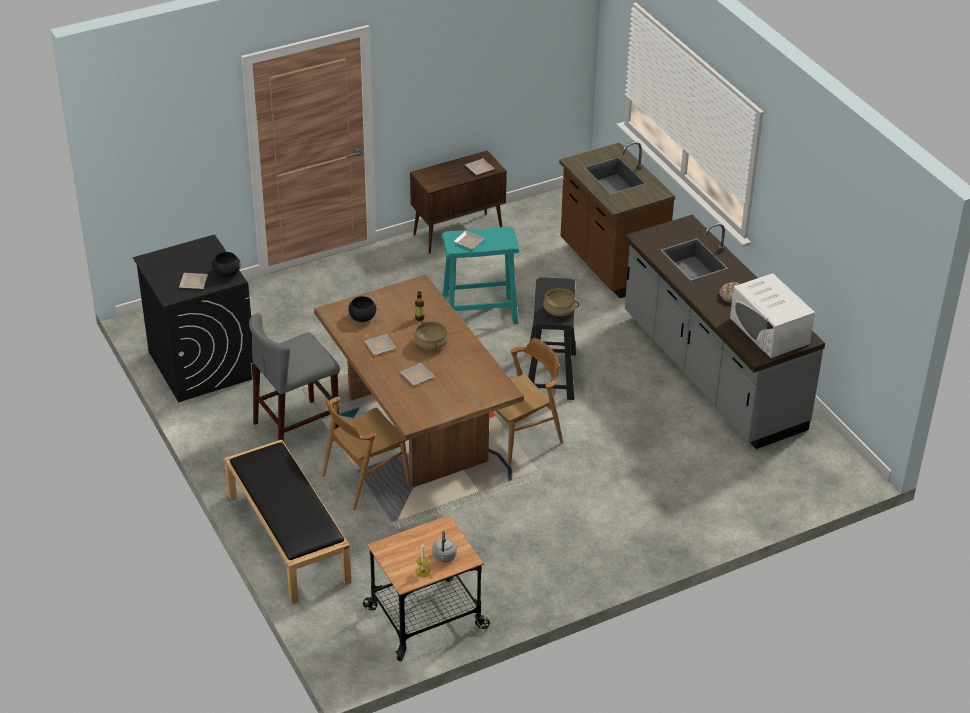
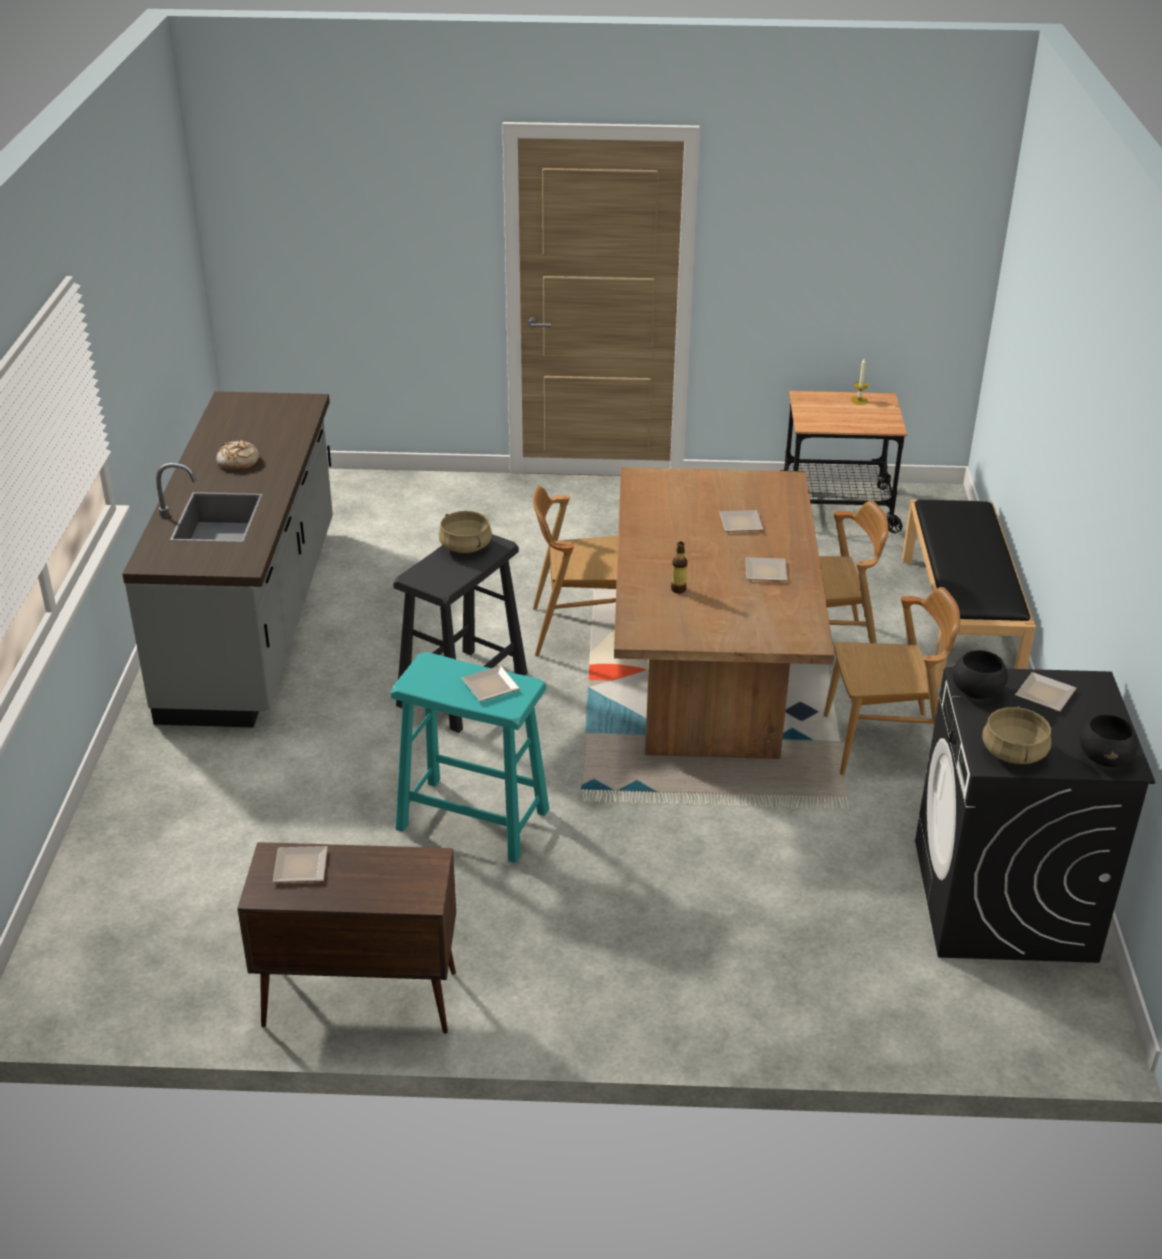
camera: 150 degrees left, 5 degrees down
(296, 427) = (884, 743): grey stool -> brown chair
(362, 318) = (766, 616): black bowl -> black bowl (1105, 758)
(430, 344) = (691, 553): beige cooking pot -> beige cooking pot (1014, 753)
(444, 557) = (828, 404): grey kettle -> none
(610, 265) = (180, 822): brown counter -> none
(769, 331) = (256, 417): white microwave -> none

